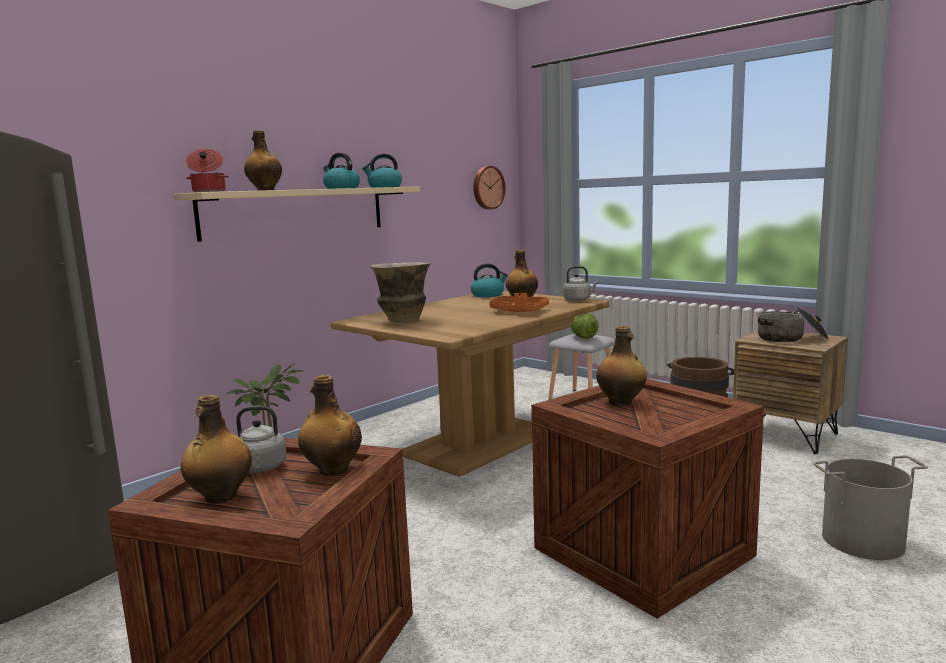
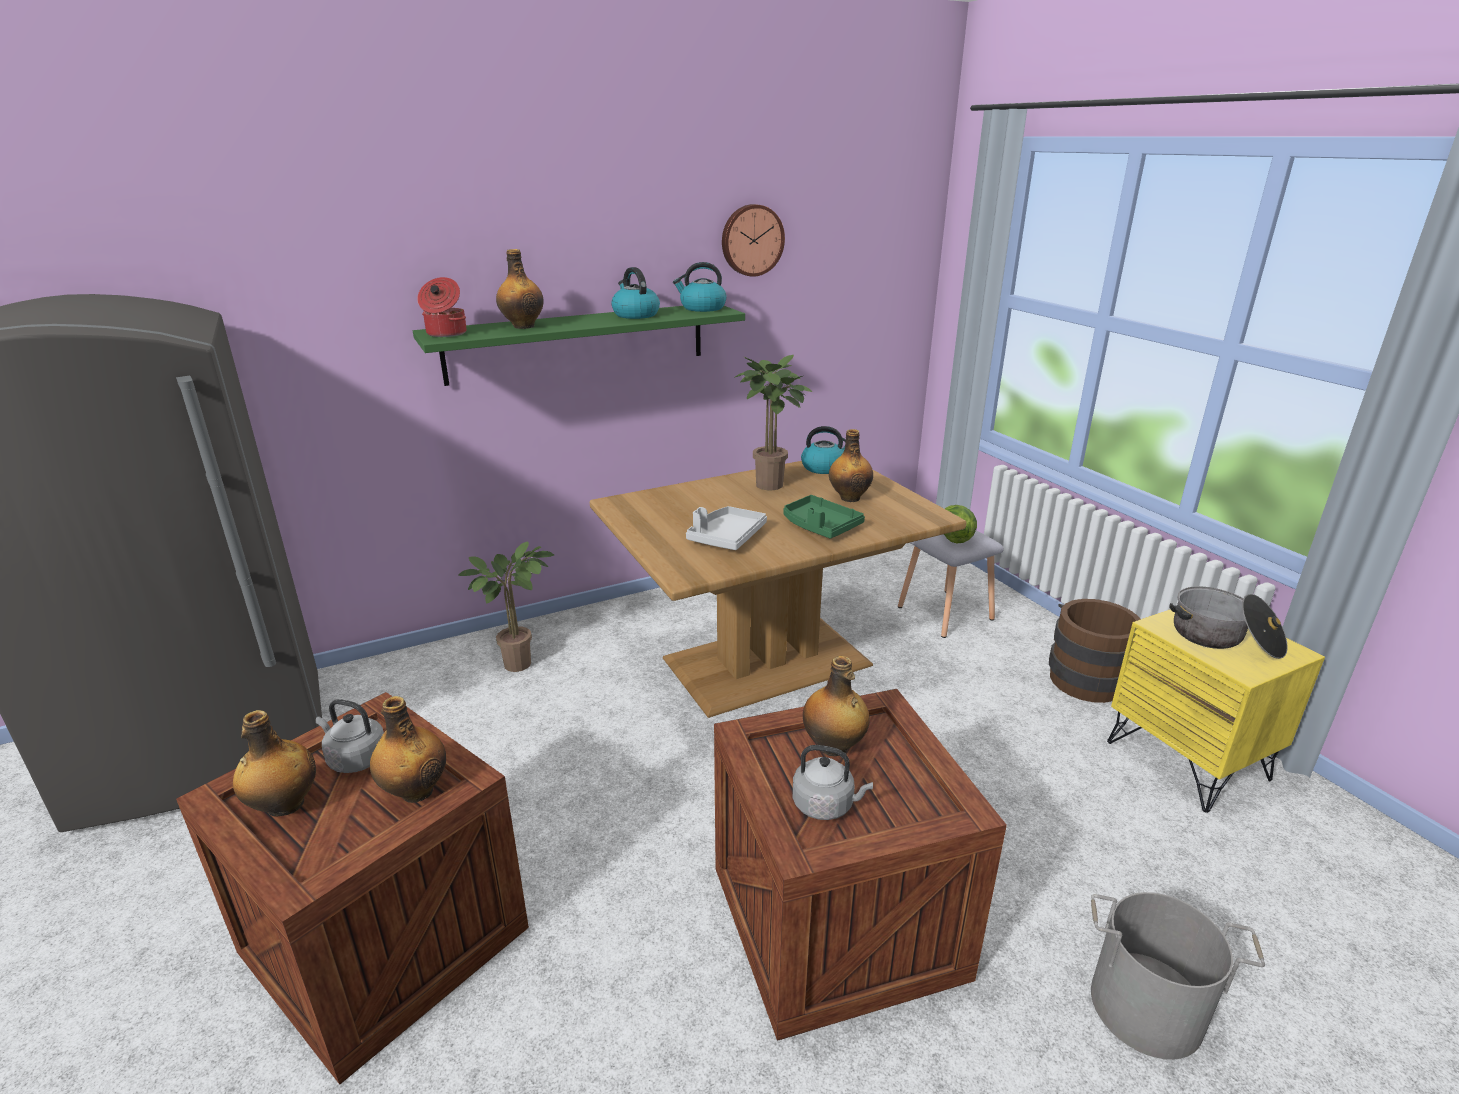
camera: 20 degrees right, 15 degrees up
(296, 212) = (578, 342): beige shelf -> green shelf
(403, 321) = (665, 519): vase -> none
(459, 321) = (726, 537): none -> grey tray
(462, 304) = (771, 487): none -> potted plant
(487, 187) = (880, 291): wall clock -> wall clock (751, 240)
(518, 311) = (820, 526): orange tray -> green tray
(578, 300) = (925, 510): grey kettle -> grey kettle (826, 805)
(786, 435) = (1187, 760): brown nightstand -> yellow nightstand

